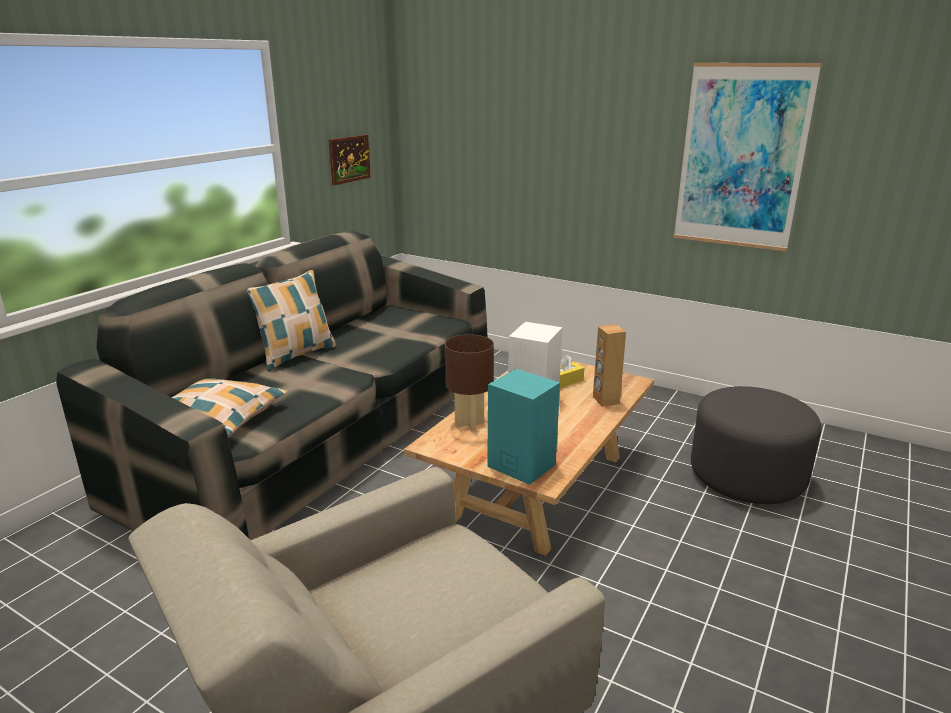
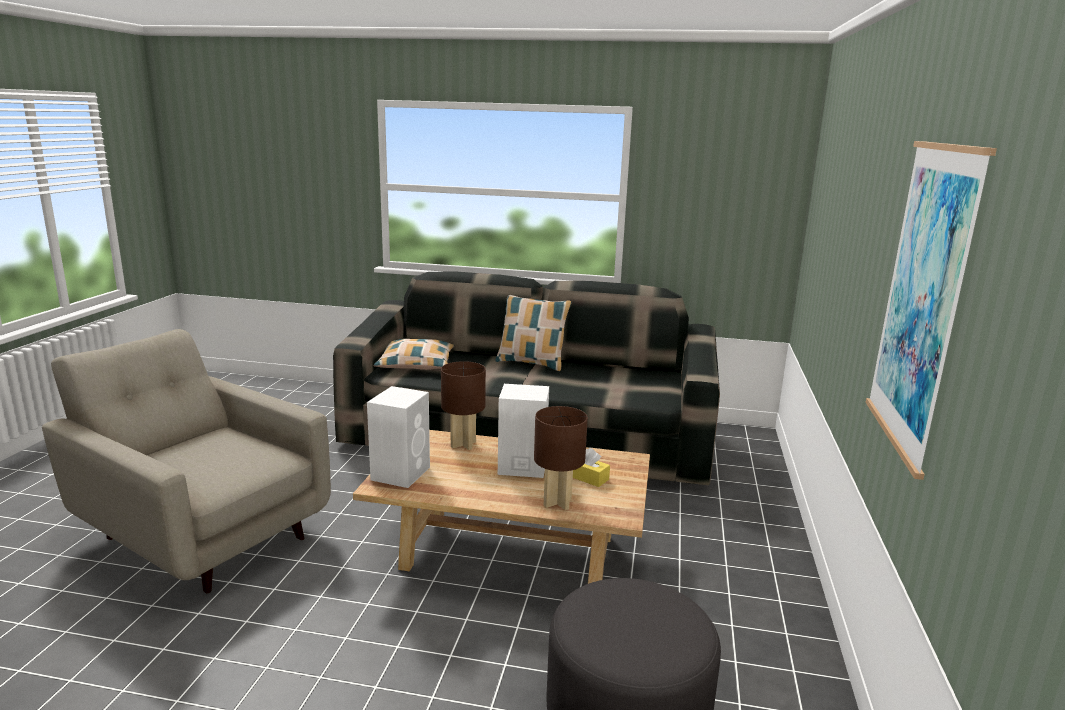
camera: 70 degrees right, 5 degrees down
(349, 159) = (720, 224): picture -> none
(520, 465) = (401, 473): turquoise speaker -> white speaker
(605, 400) = (557, 503): brown speaker -> brown table lamp

